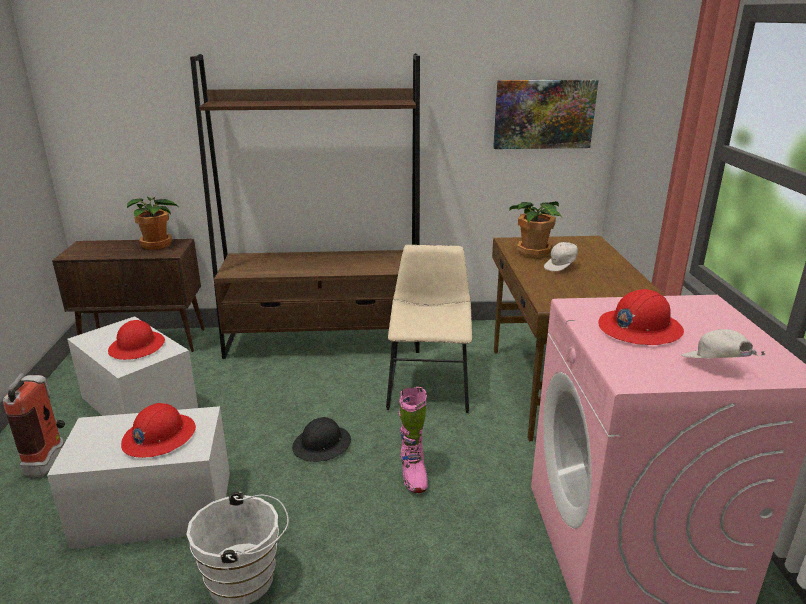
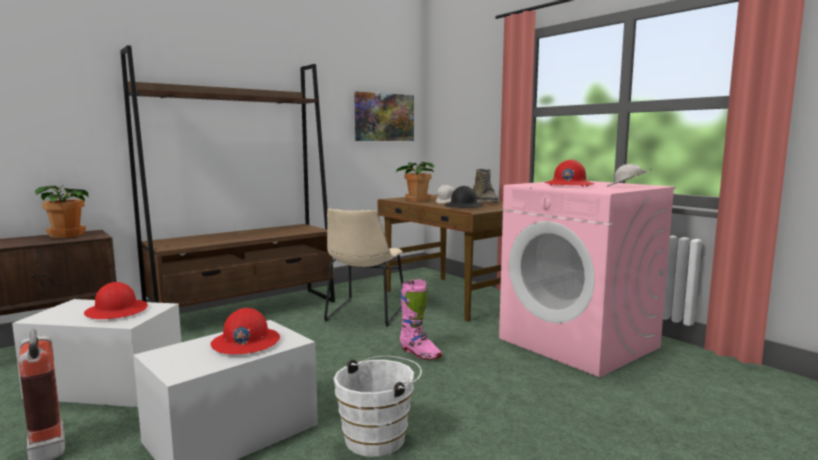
camera: 35 degrees left, 15 degrees down
(322, 445) = (331, 359): black hard hat -> black hard hat (464, 207)
(429, 384) = (365, 314): beige chair -> beige chair turned 135 degrees counterclockwise
(616, 278) = (484, 202): none -> green boot

